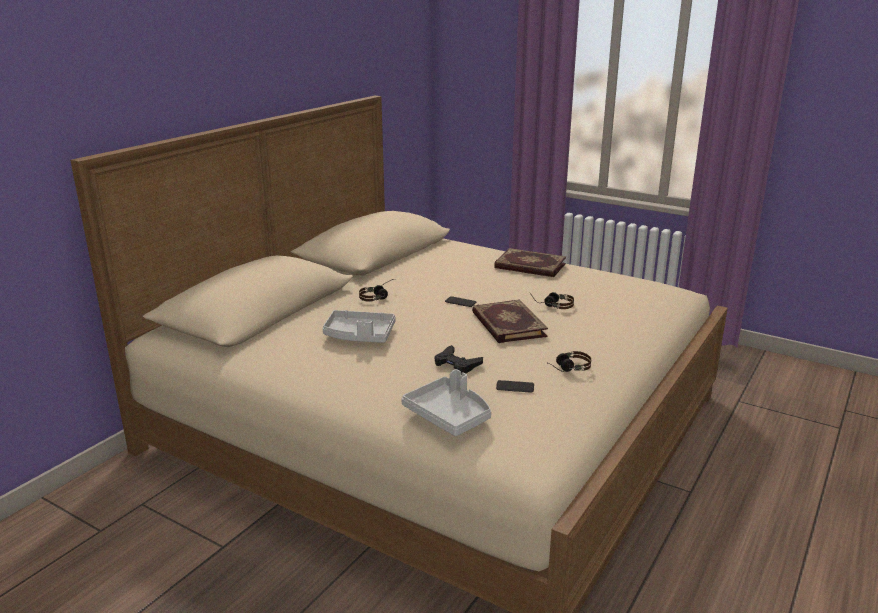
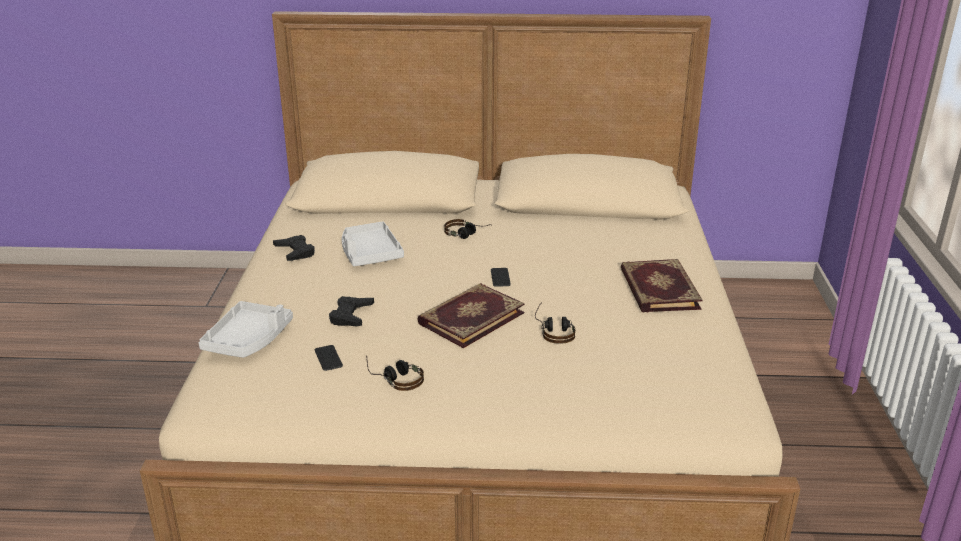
camera: 60 degrees right, 5 degrees up
(310, 365) = (295, 252): none -> black game controller

